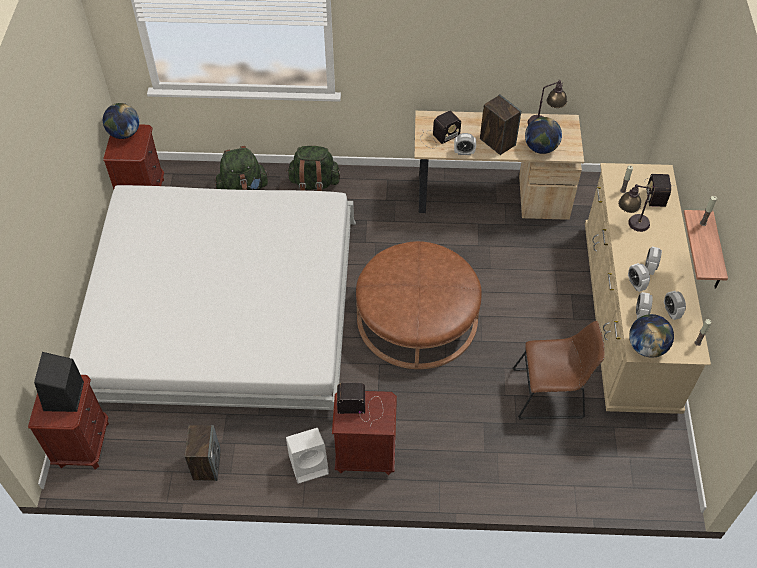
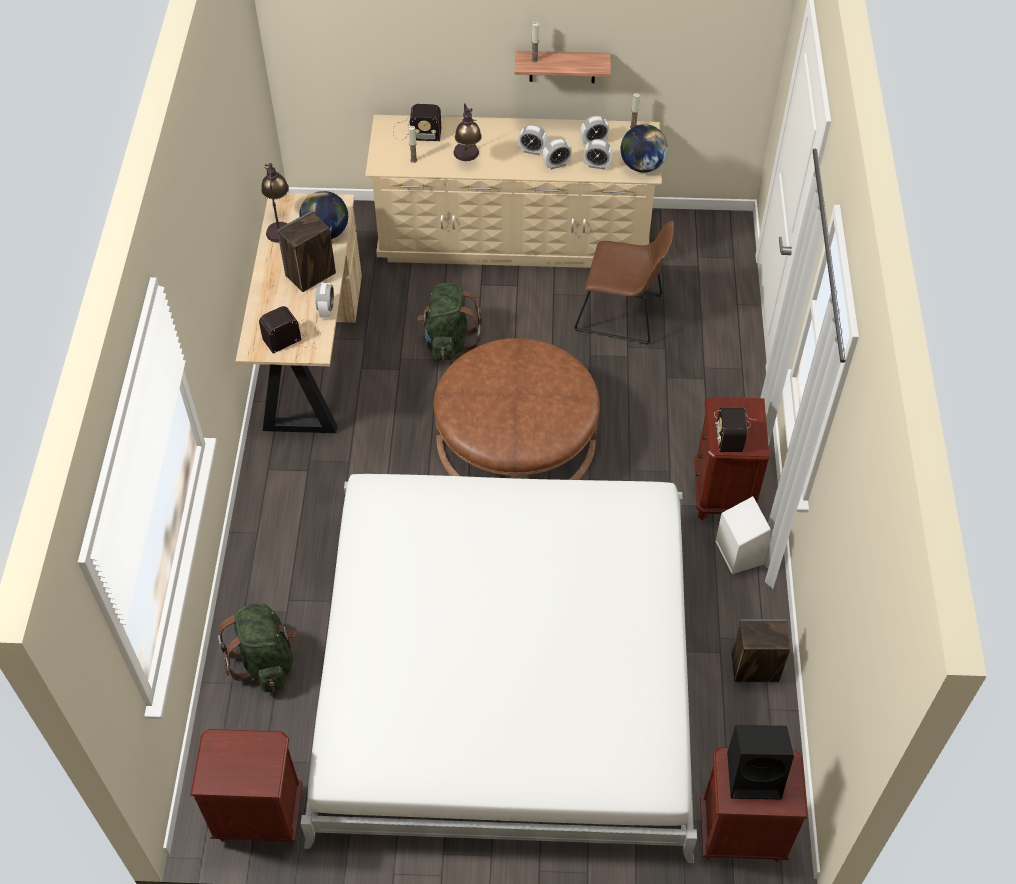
camera: 90 degrees left, 0 degrees up
(124, 133) = (221, 770): globe -> none
(314, 184) = (266, 562): green backpack -> green backpack (448, 341)
(438, 137) = (294, 336): radio -> radio turned 90 degrees counterclockwise
(551, 393) = (623, 314): brown chair -> brown chair turned 105 degrees clockwise

